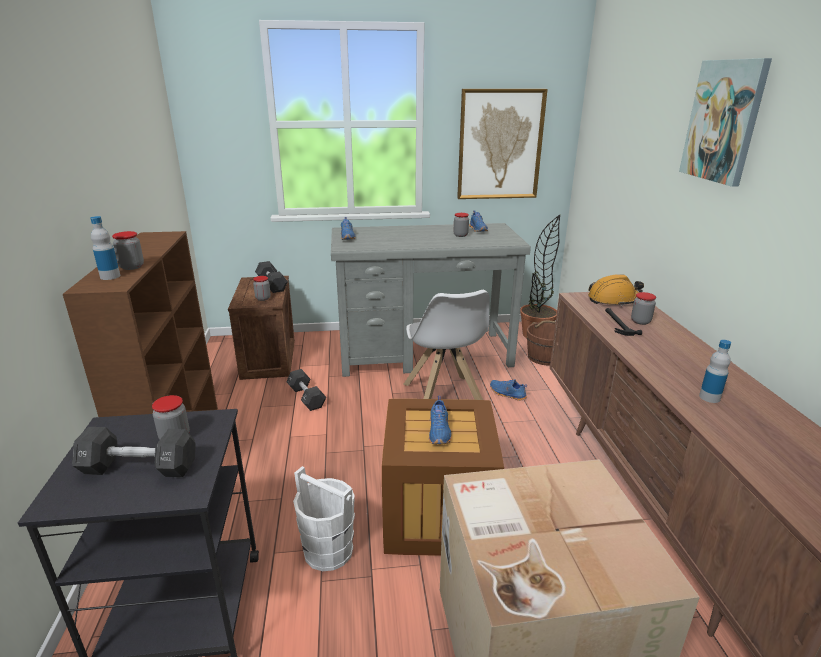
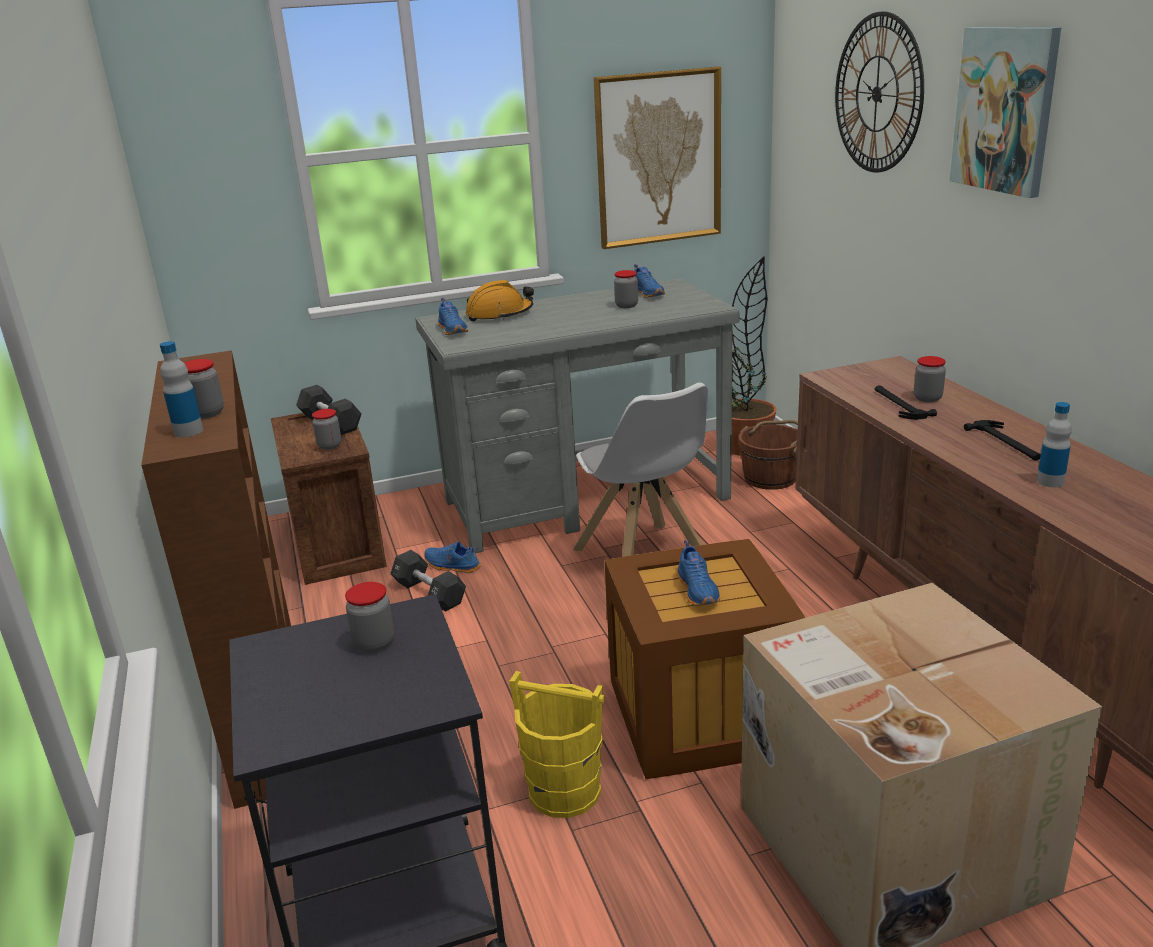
camera: 10 degrees left, 0 degrees up
(139, 468) = (353, 686): black dumbbell -> none
(328, 550) = (564, 791): white bucket -> yellow bucket
(507, 394) = (735, 539): blue shoe -> blue shoe (451, 566)
(613, 300) = (879, 373): orange hard hat -> orange hard hat (499, 314)
(642, 110) = (877, 94): none -> wall clock
(686, 362) = (1006, 442): none -> hammer

